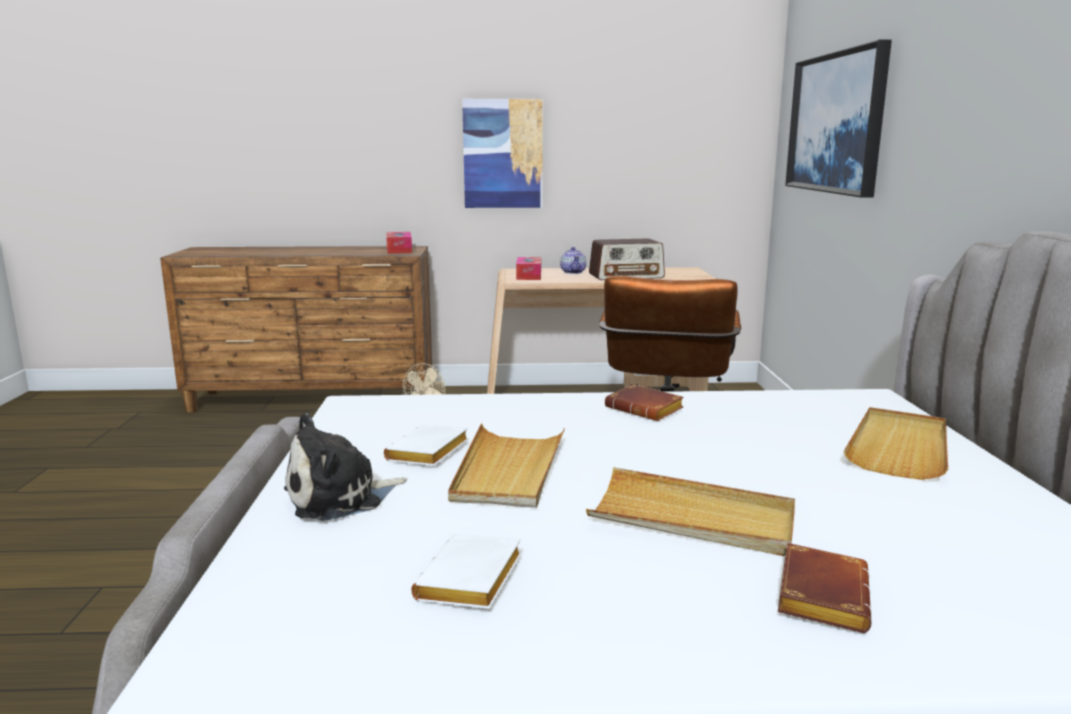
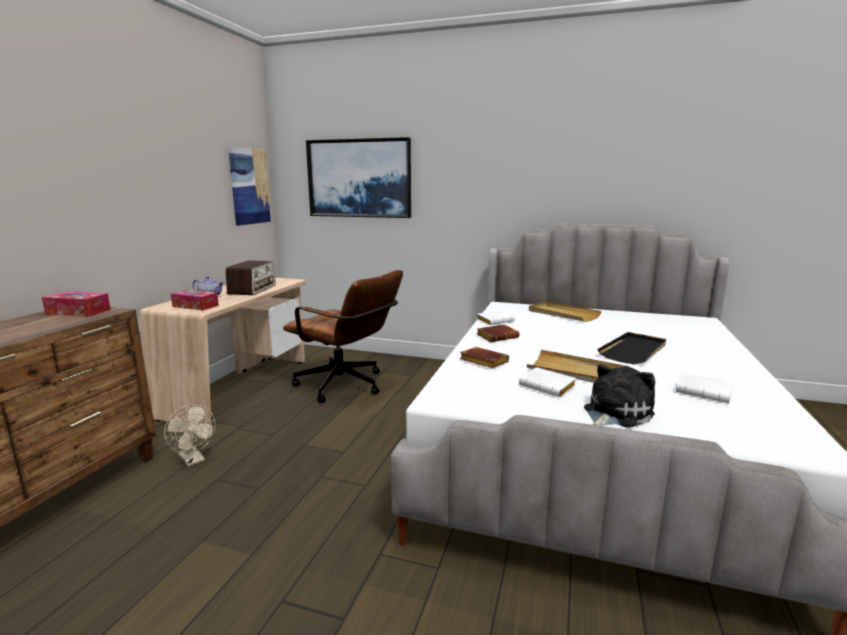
camera: 70 degrees left, 0 degrees up
(340, 497) = (614, 413): plush toy -> plush toy turned 120 degrees counterclockwise
(503, 154) = (124, 203): picture -> picture (250, 186)
(692, 518) = (634, 351): beige tray -> black tray
(744, 401) = (495, 320): none -> white book
(819, 594) = (692, 347): brown book -> brown book (482, 361)

